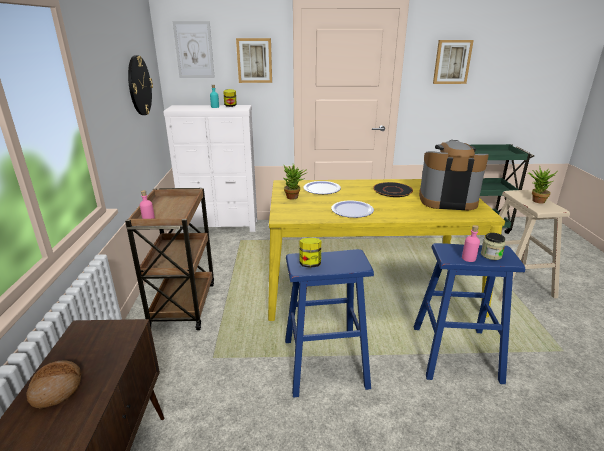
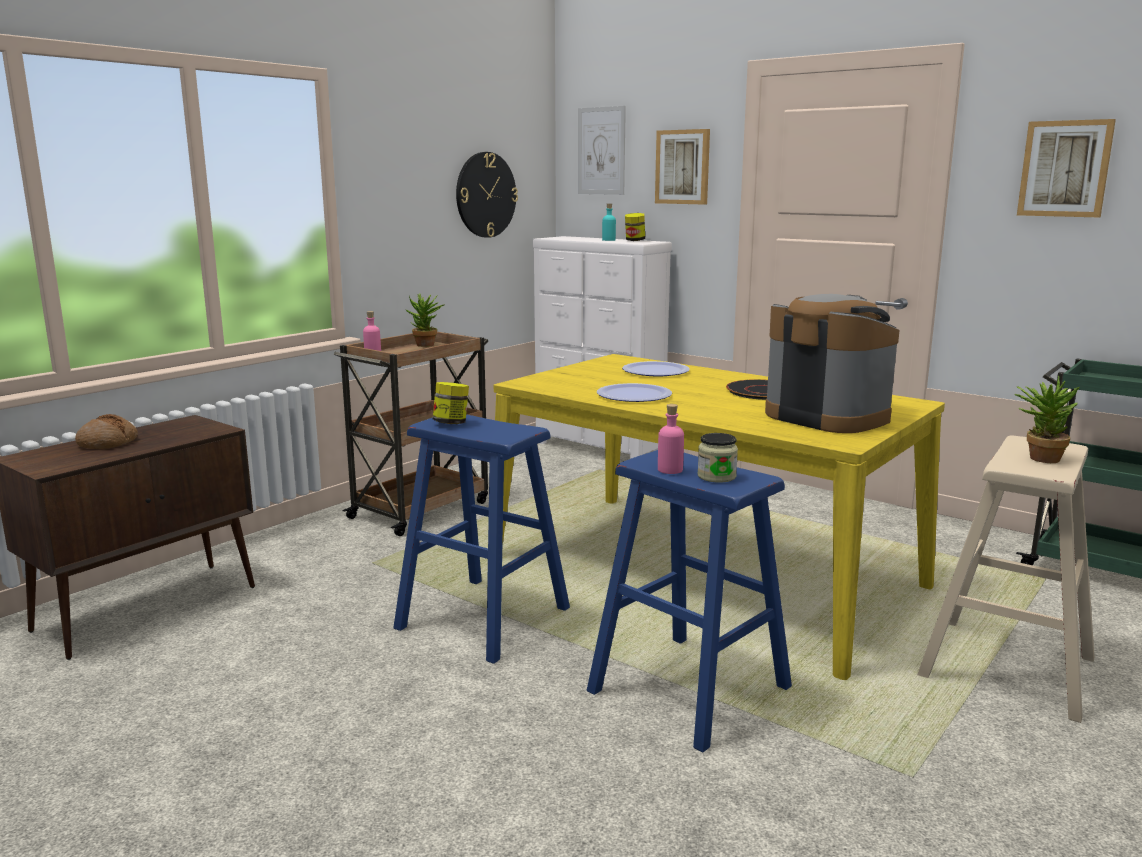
camera: 40 degrees right, 10 degrees down
(294, 197) = (590, 371): potted plant -> potted plant (426, 346)

